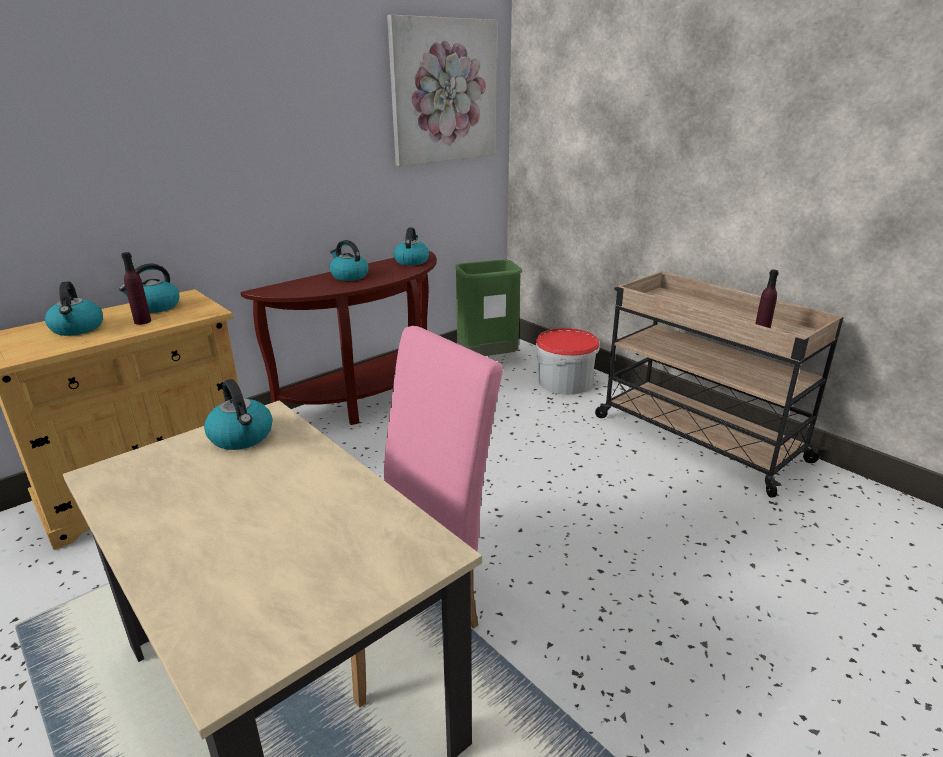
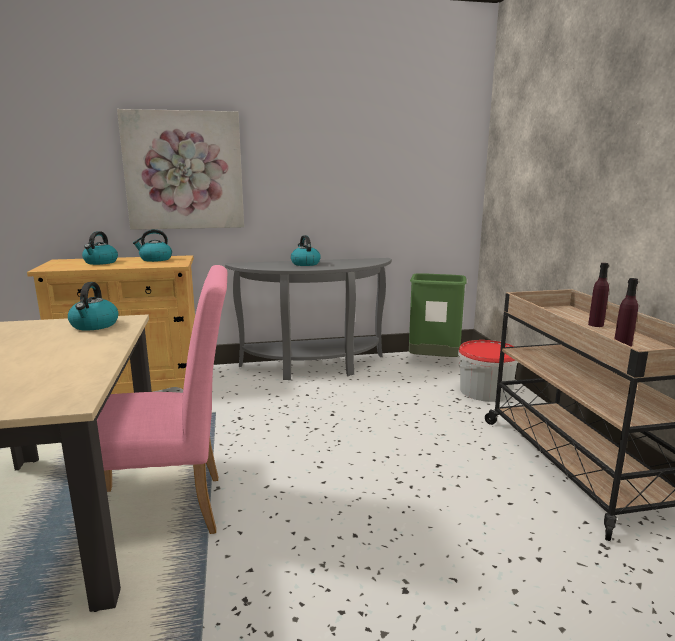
camera: 30 degrees right, 10 degrees down
(142, 321) = (135, 264): purple bottle -> purple bottle (595, 325)
(369, 399) = (314, 367): brown console table -> grey console table
(411, 261) = (364, 261): kettle -> none
(444, 91) = (418, 131): picture -> picture (184, 171)

